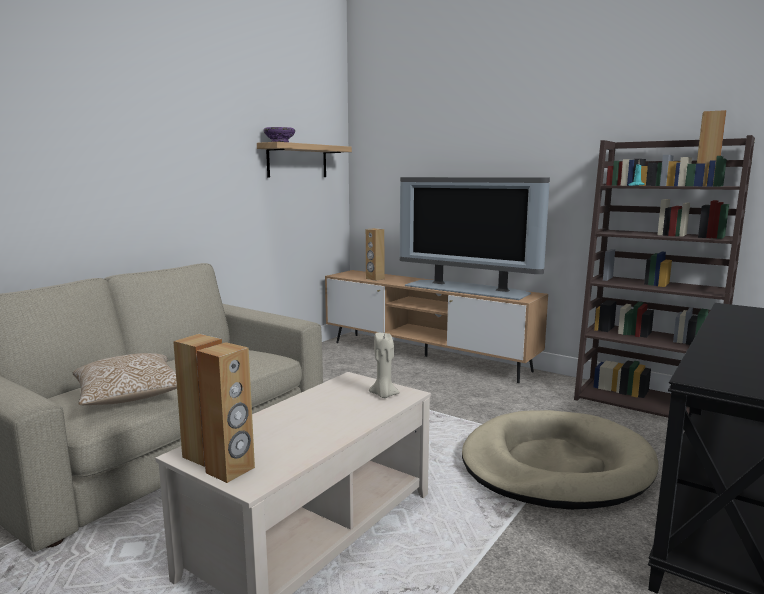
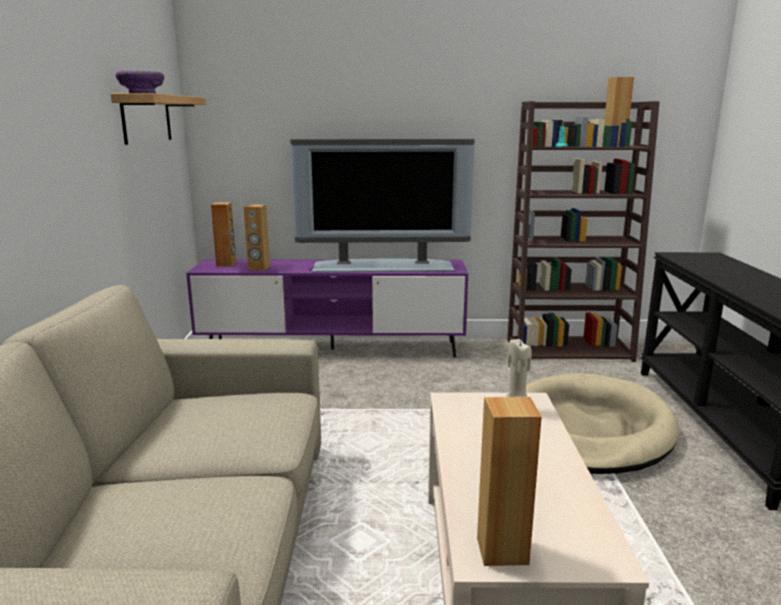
camera: 35 degrees left, 5 degrees up
(130, 396) = (210, 515): pillow -> none
(231, 470) = (562, 555): brown speaker -> brown speaker (226, 264)
(425, 356) = (332, 349): brown tv stand -> purple tv stand

